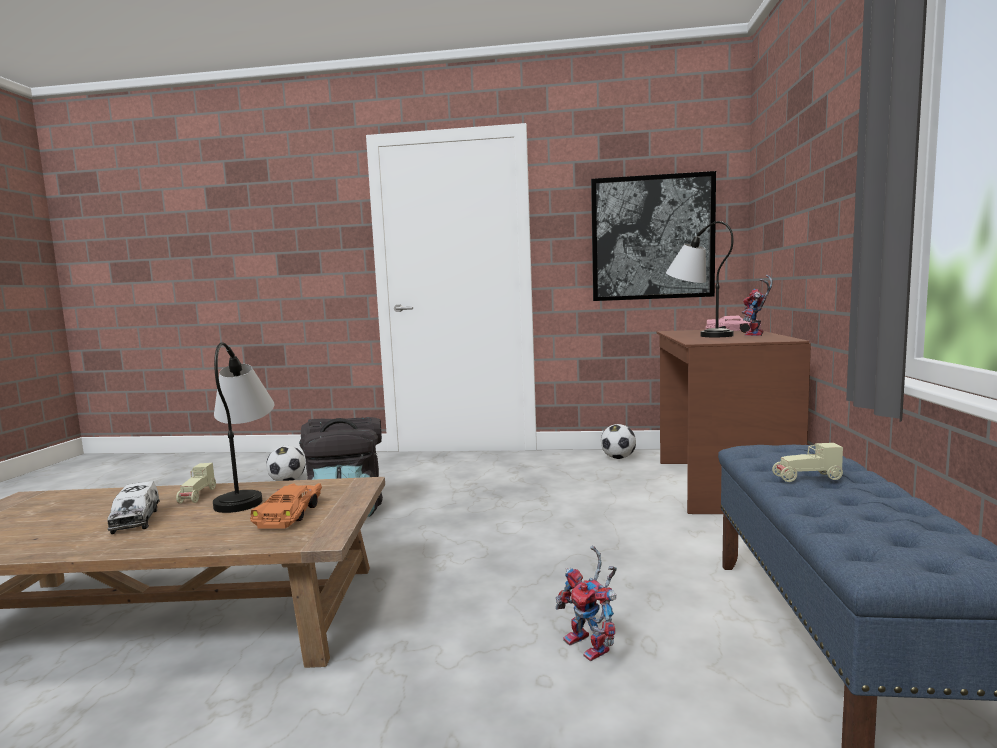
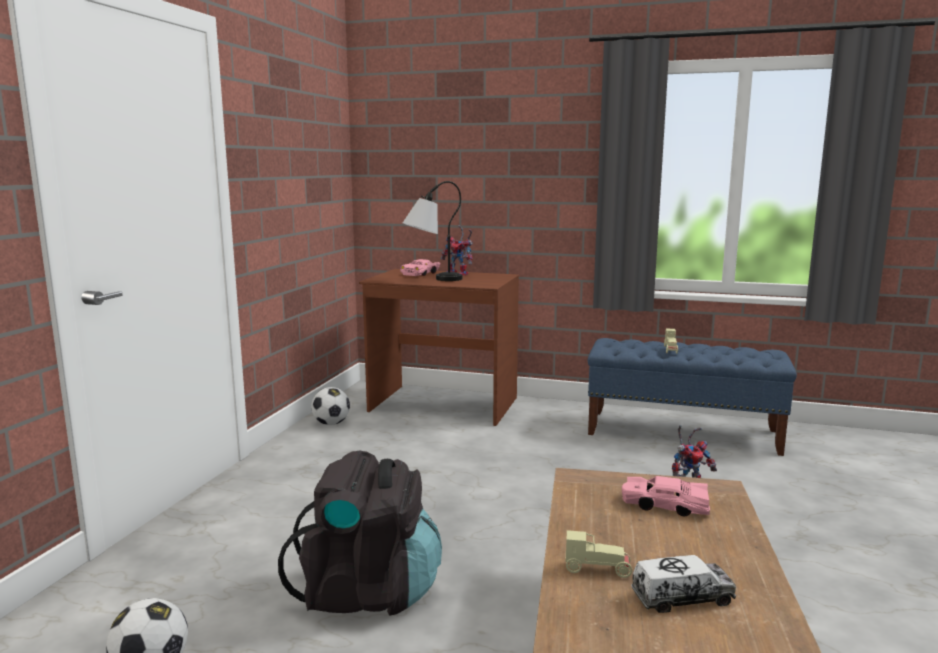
camera: 80 degrees left, 5 degrees up
(248, 493) = (595, 535): table lamp -> none
(291, 514) = (665, 505): orange toy car -> pink toy car
(652, 238) = (309, 182): picture -> none

